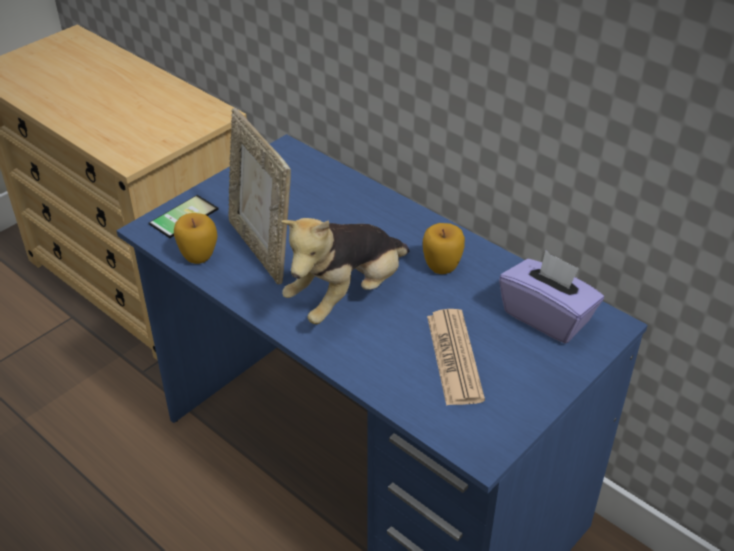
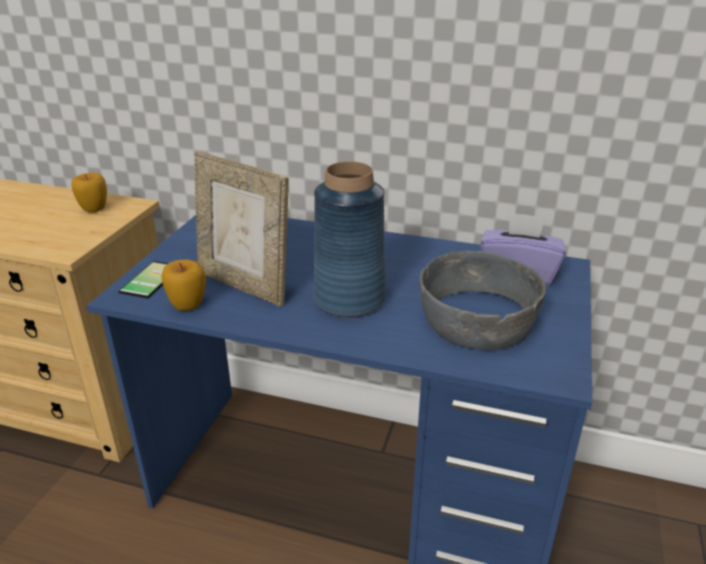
camera: 25 degrees left, 10 degrees down
(347, 296) = (349, 299): plush toy -> blue vase
(442, 267) = (409, 261): apple -> apple (94, 209)
(454, 357) = (476, 317): newspaper -> grey bowl

